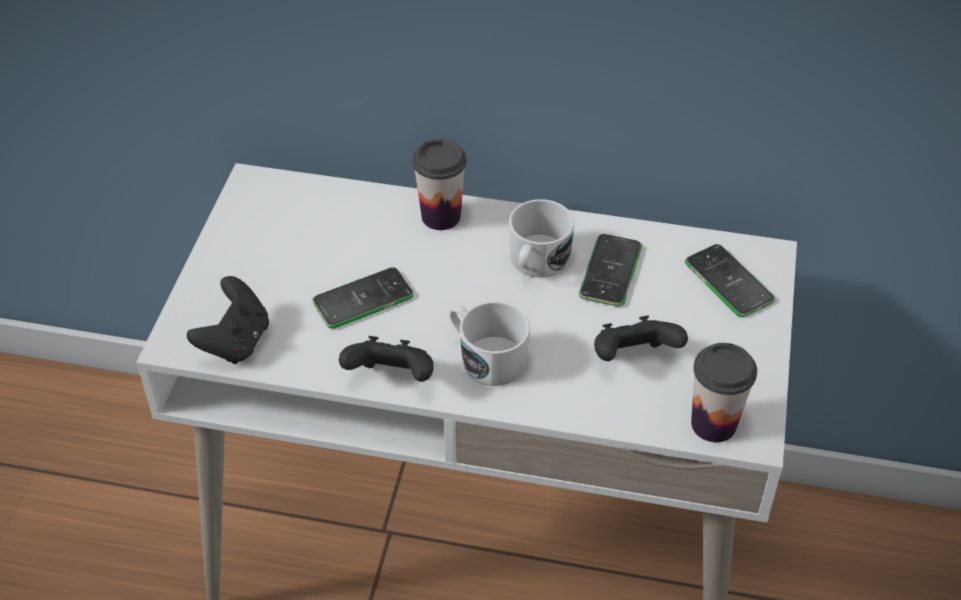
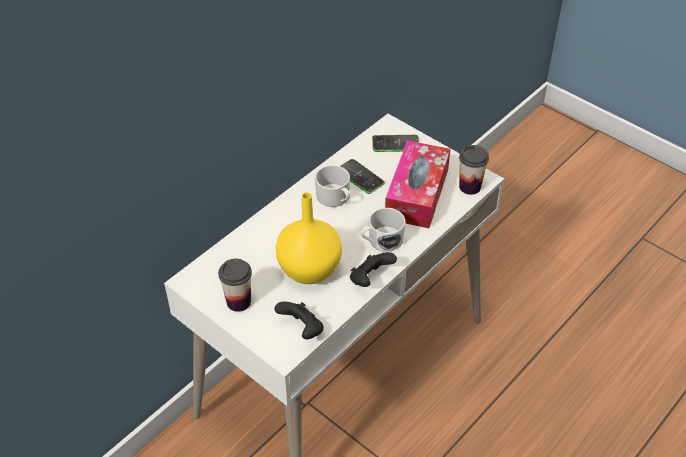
camera: 60 degrees left, 0 degrees up
(363, 299) = (310, 269): phone -> yellow vase
(441, 216) = (276, 218): cup -> cup (238, 302)
(633, 358) = (417, 193): black game controller -> tissue box

